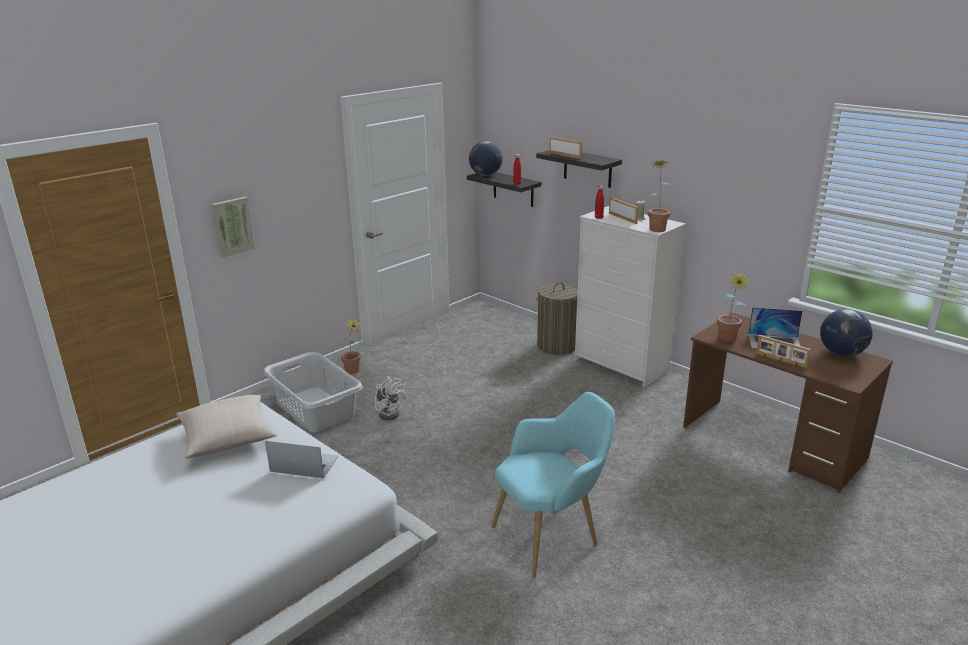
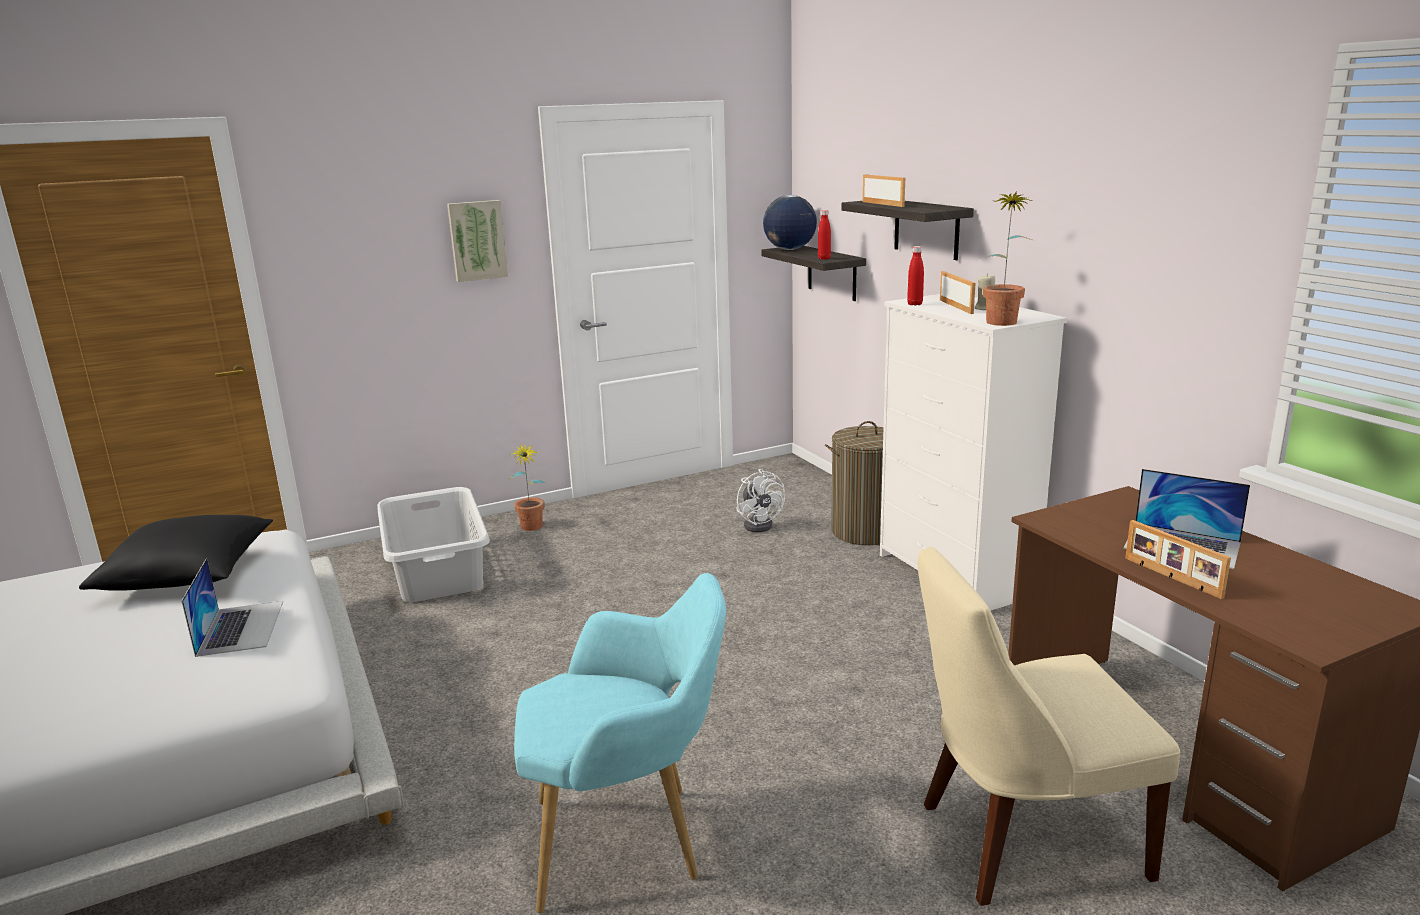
camera: 20 degrees right, 5 degrees down
(227, 438) = (188, 575): beige pillow -> black pillow
(232, 226) = (347, 283): picture -> picture (477, 240)
(304, 463) = (240, 627): laptop -> laptop turned 45 degrees clockwise
(390, 413) = (534, 592): white fan -> white fan (760, 524)
(727, 340) = (1082, 530): potted plant -> none
(728, 495) = (1022, 840): none -> beige chair
(842, 353) = (1327, 582): globe -> none

